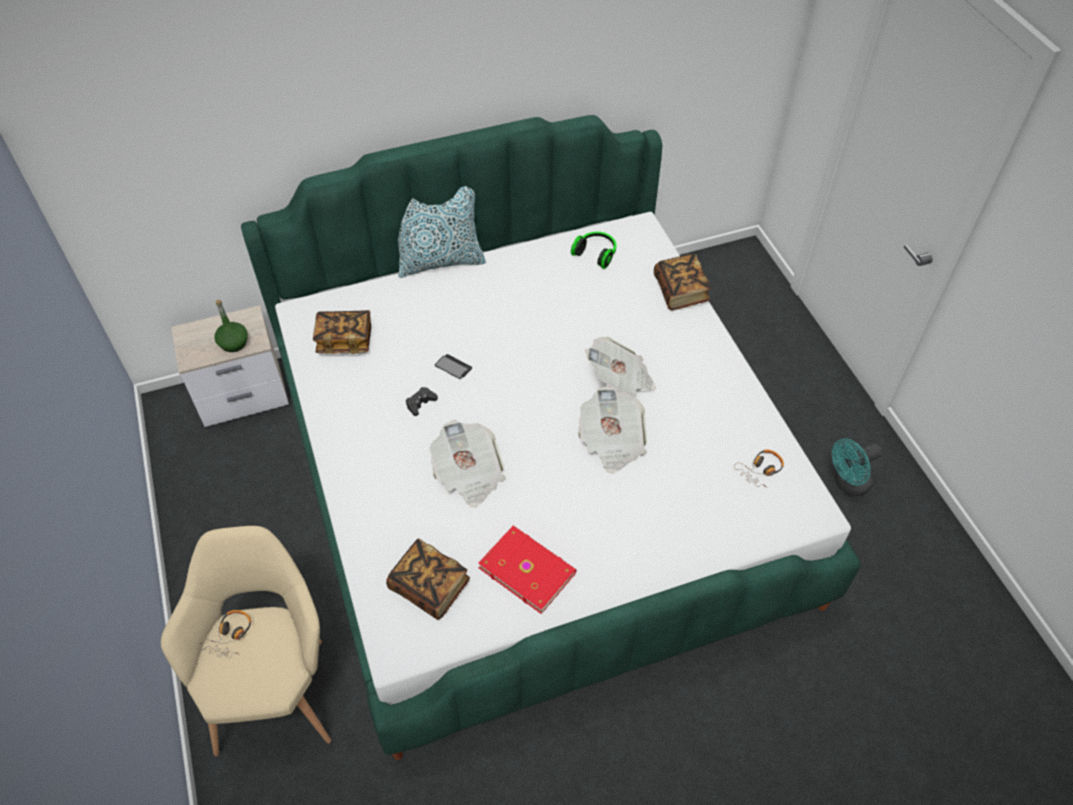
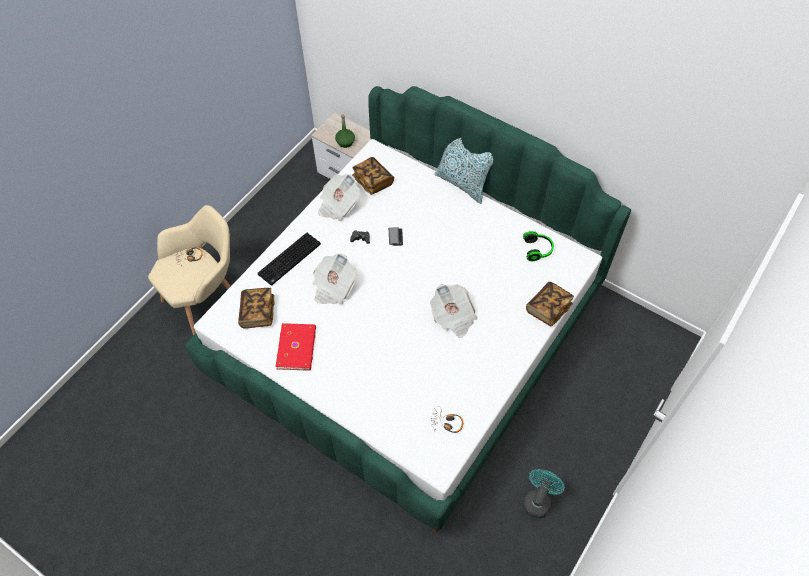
camera: 55 degrees right, 5 degrees up
(378, 500) = (290, 260): none -> keyboard
(612, 442) = (406, 338): newspaper -> newspaper (338, 205)
(847, 484) = (538, 500): turquoise fan -> turquoise fan turned 90 degrees clockwise

